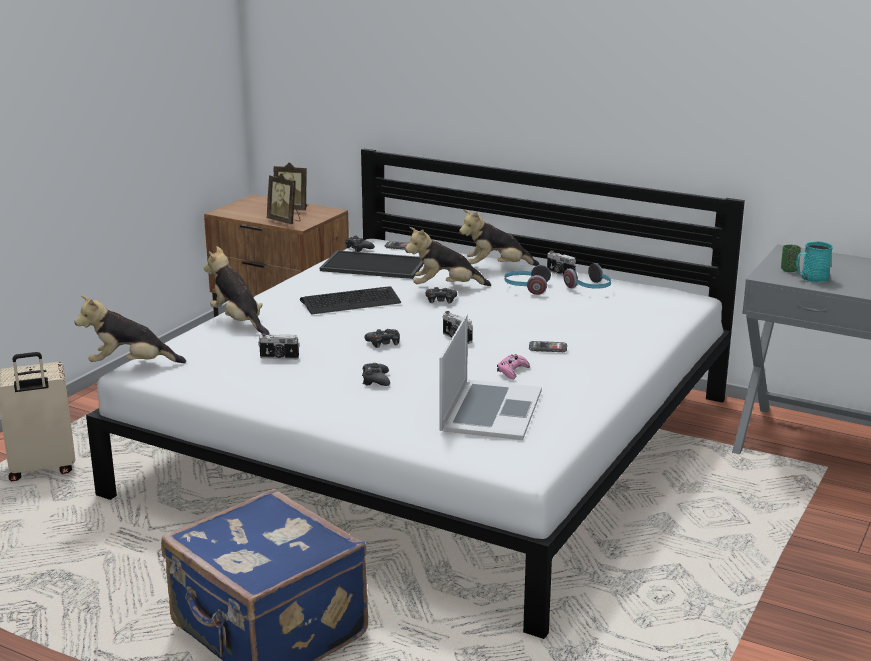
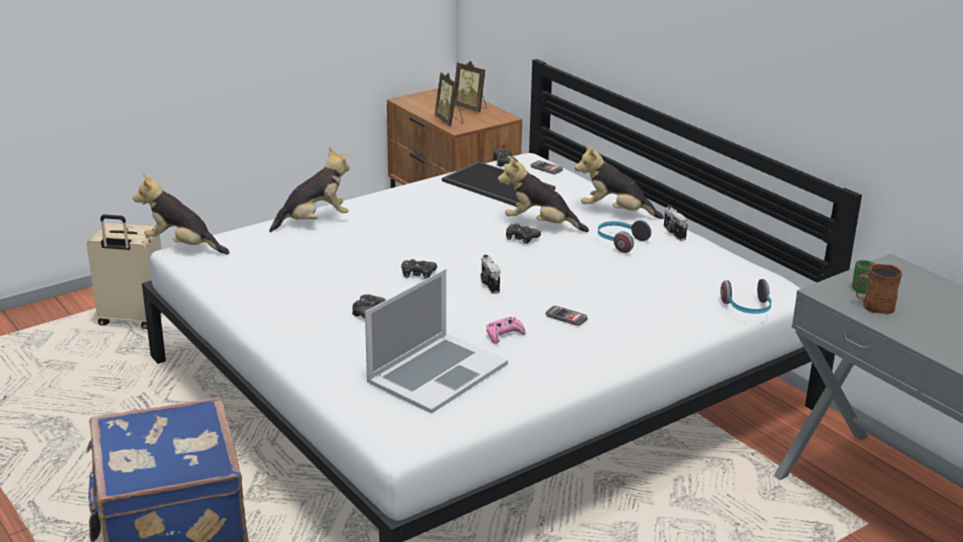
camera: 25 degrees right, 5 degrees up
(238, 322) = (314, 221): plush toy -> plush toy turned 75 degrees clockwise
(279, 357) = (310, 267): camera -> none
(351, 302) = (434, 222): keyboard -> none
(590, 288) = (686, 257): headphones -> headphones (747, 309)
(811, 278) = (873, 306): turquoise mug -> brown mug

